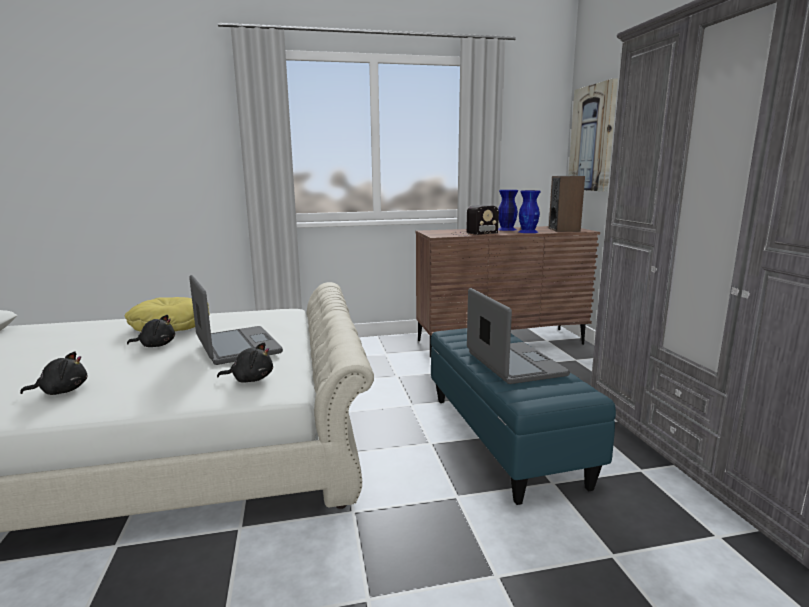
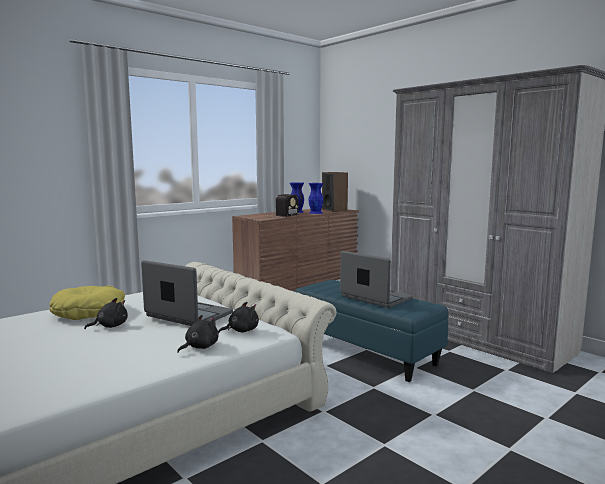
camera: 30 degrees left, 5 degrees down
(62, 391) = (100, 366): black plush toy -> black plush toy (199, 347)
(592, 138) = (343, 146): picture -> none

